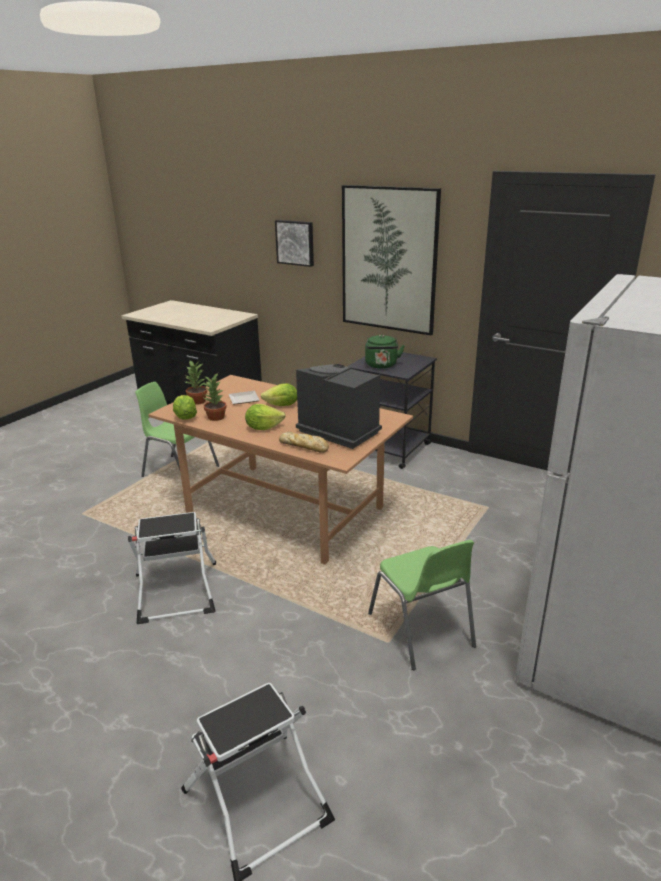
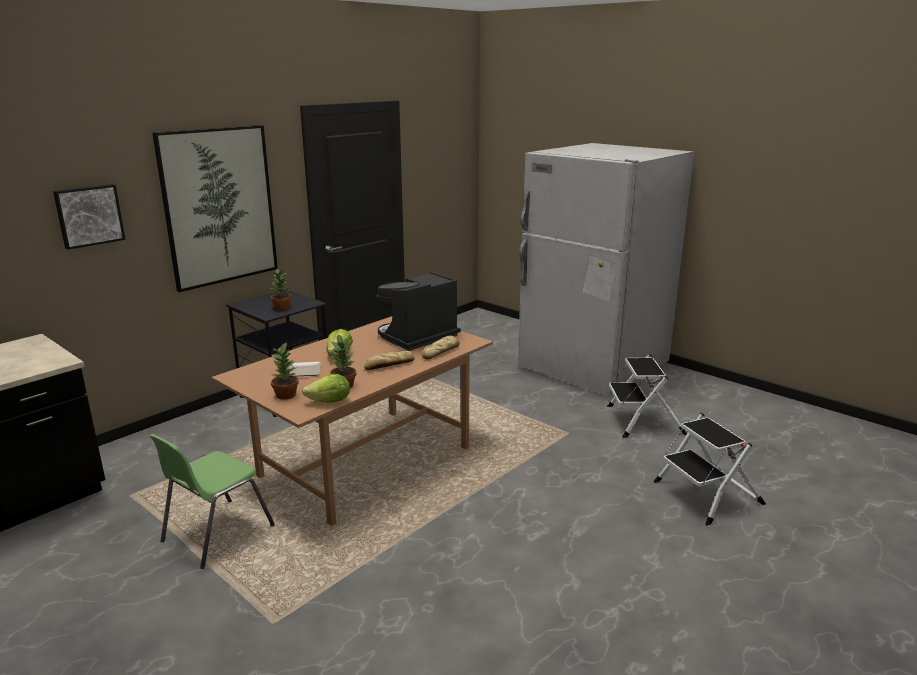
camera: 80 degrees left, 5 degrees down
(176, 589) = (479, 531): step ladder -> step ladder (644, 420)
(263, 428) = (388, 365): lettuce -> bread
(381, 365) = (281, 308): green kettle -> potted plant
(421, 631) = (558, 420): green chair -> none

